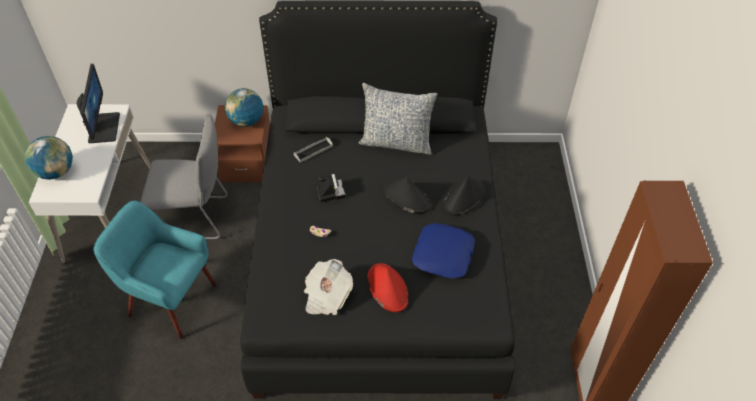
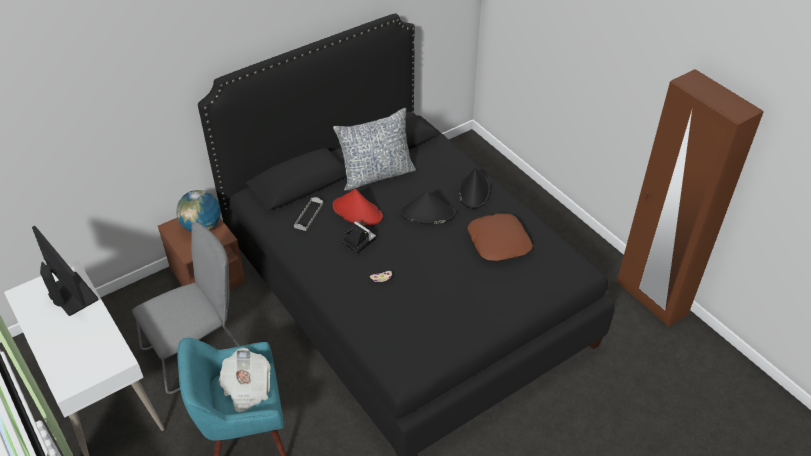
camera: 35 degrees left, 5 degrees down
(56, 172) = (60, 360): globe -> none
(326, 296) = (437, 323): newspaper -> newspaper (246, 388)
(387, 288) = (479, 290): red hat -> red hat (357, 212)
(443, 255) = (499, 242): blue pillow -> brown pillow

